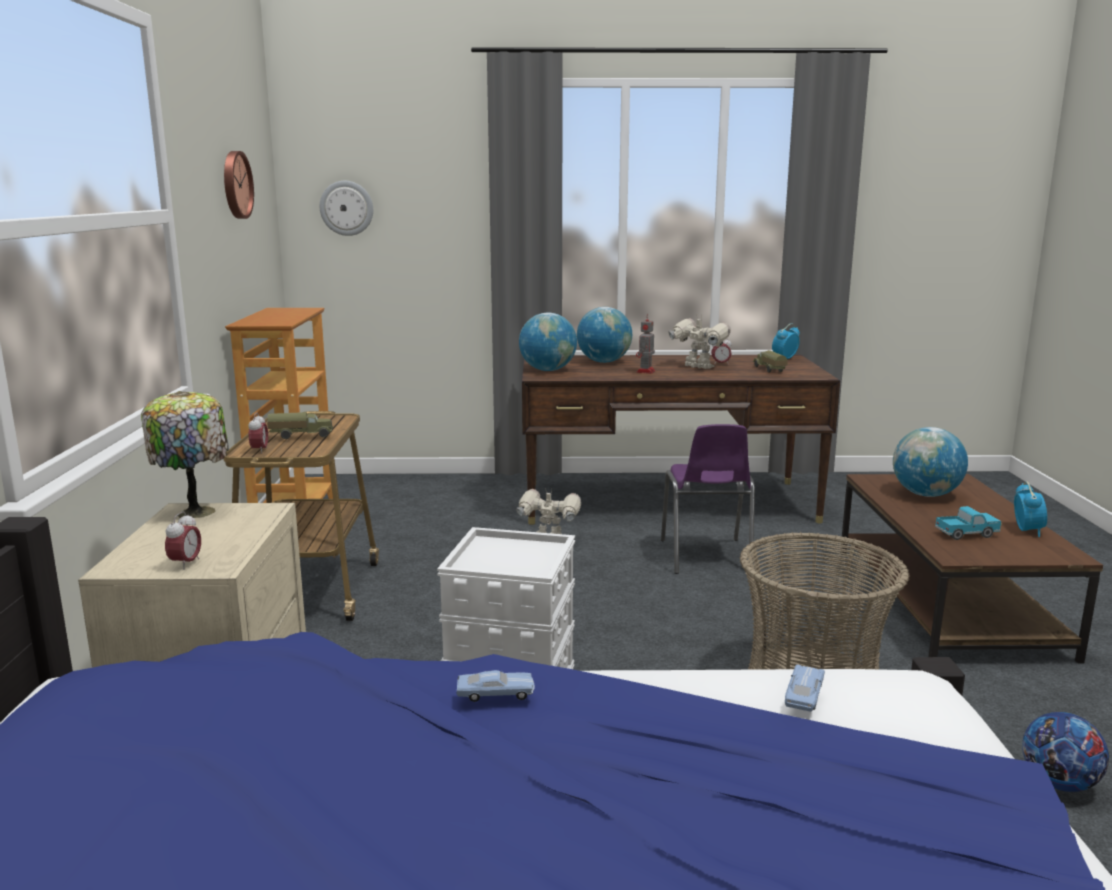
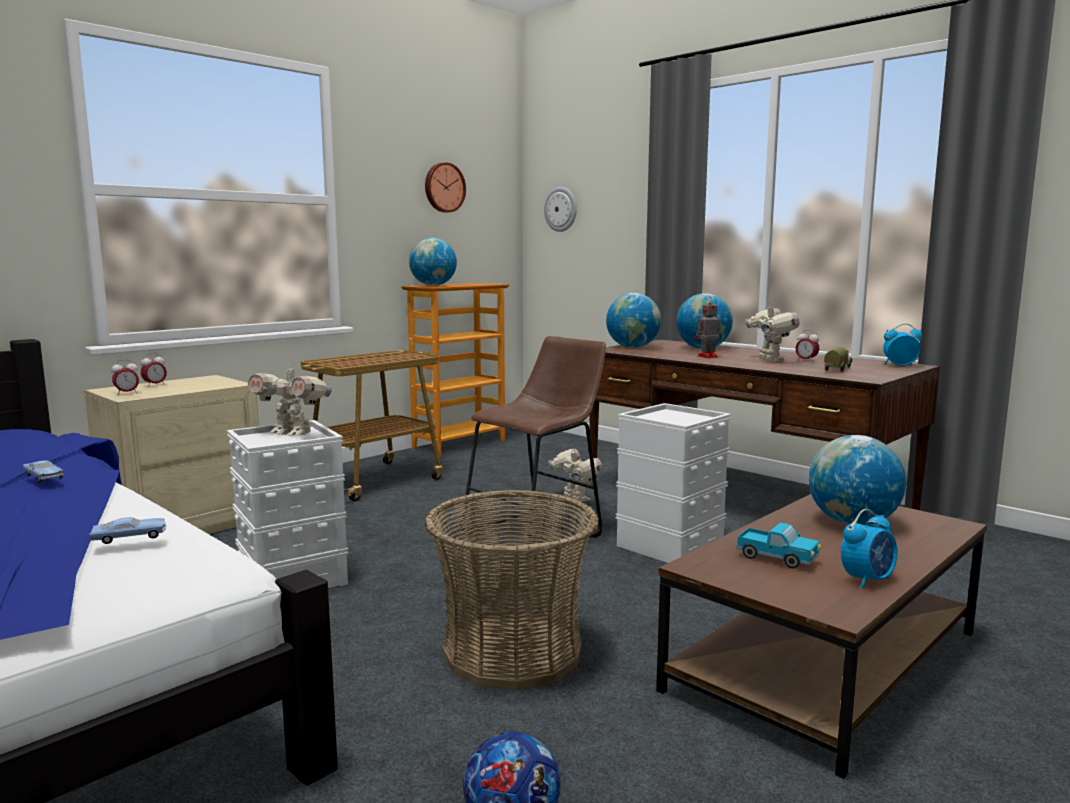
camera: 45 degrees right, 5 degrees down
(195, 511) = (210, 379): table lamp -> none
(259, 450) = (326, 362): alarm clock -> alarm clock (154, 385)
(262, 320) = (433, 285): none -> globe
(301, 436) = (367, 359): toy truck -> none
(494, 549) = (292, 433): none -> toy robot
(599, 584) = (538, 533): none -> brown stool
(705, 557) = (668, 545): purple chair -> white storage box

